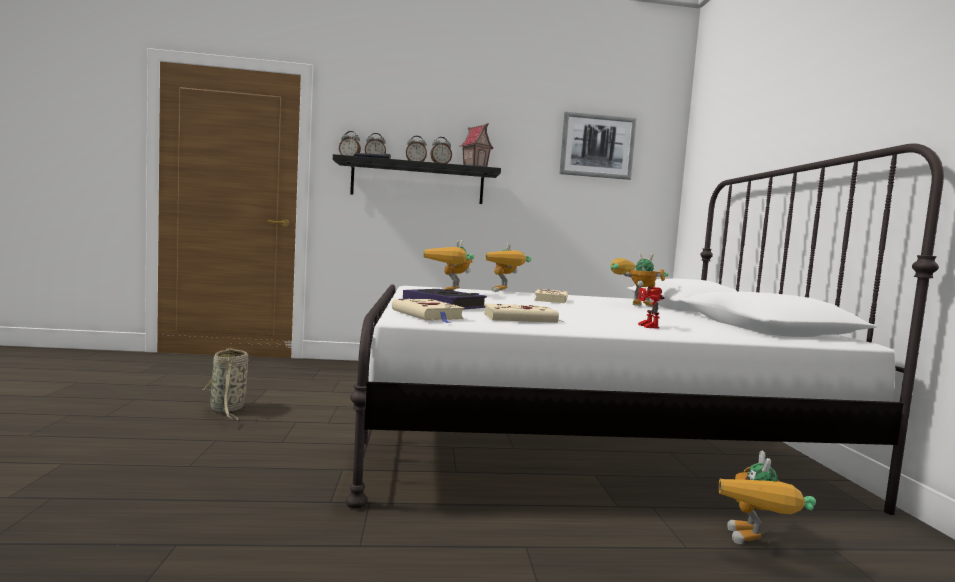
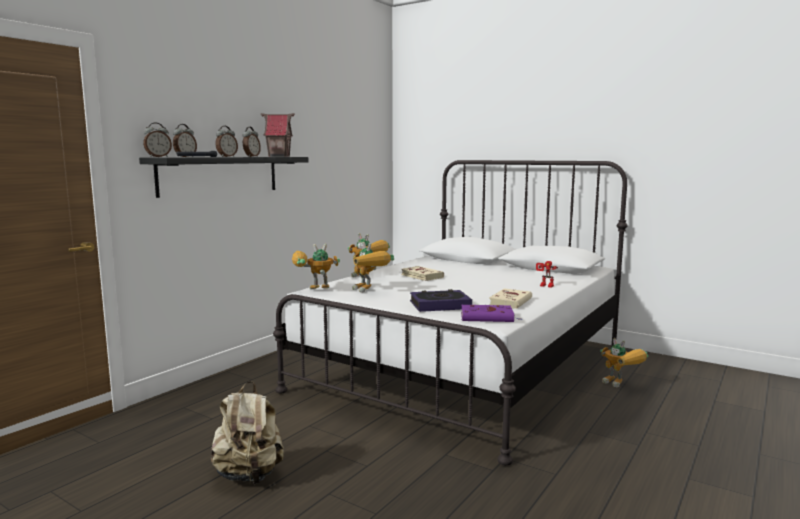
camera: 50 degrees left, 5 degrees up
(228, 409) = (249, 475): basket -> beige backpack
(428, 315) = (488, 317): beige book -> purple book
(597, 146) = (346, 125): picture -> none
(632, 306) = (460, 267): toy robot -> toy robot (312, 291)

